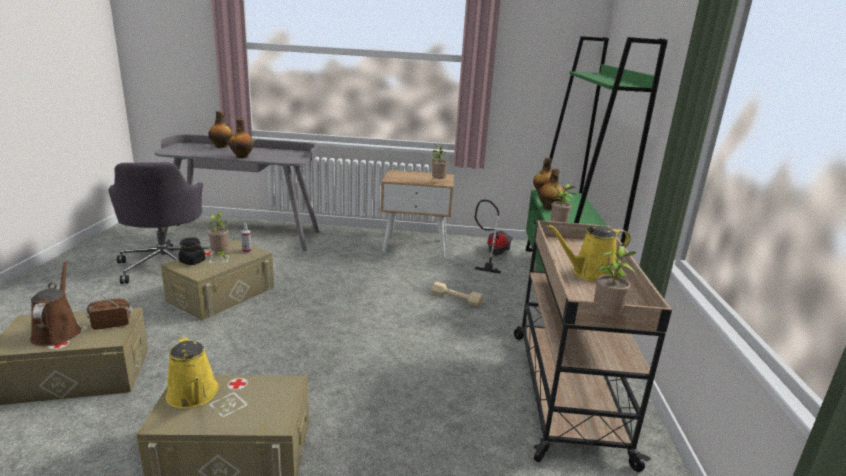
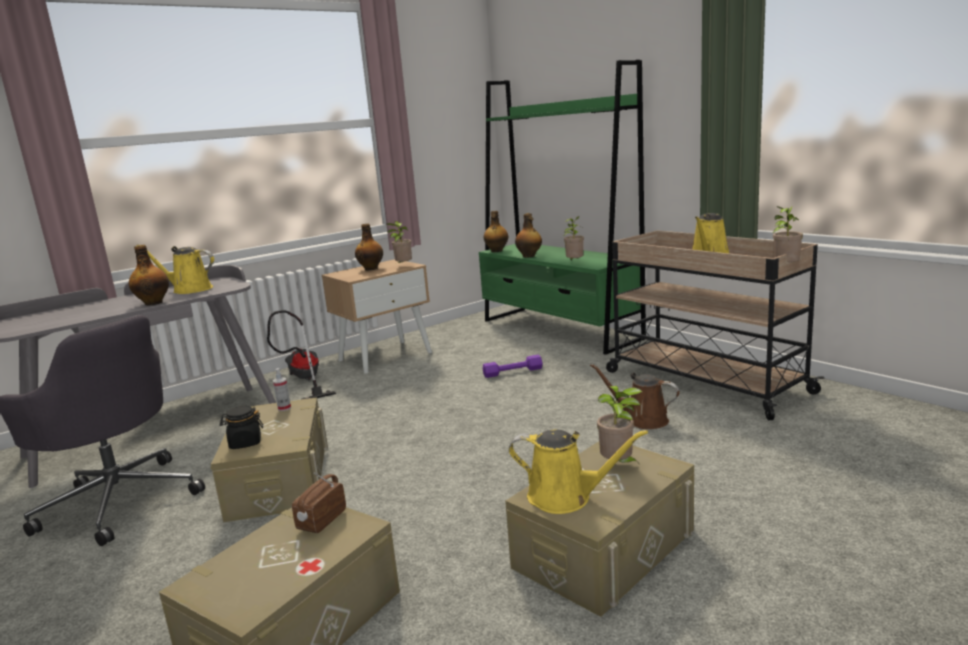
camera: 40 degrees left, 5 degrees down
(57, 332) = (274, 563): brown watering can -> brown watering can (642, 420)
(220, 255) = (263, 424): potted plant -> potted plant (619, 465)
(221, 147) = (79, 307): bottle -> bottle (371, 268)
(276, 154) = (189, 290): none -> yellow watering can
(456, 299) = (513, 372): beige dumbbell -> purple dumbbell
(492, 254) = (467, 334): vacuum cleaner -> vacuum cleaner (304, 380)

